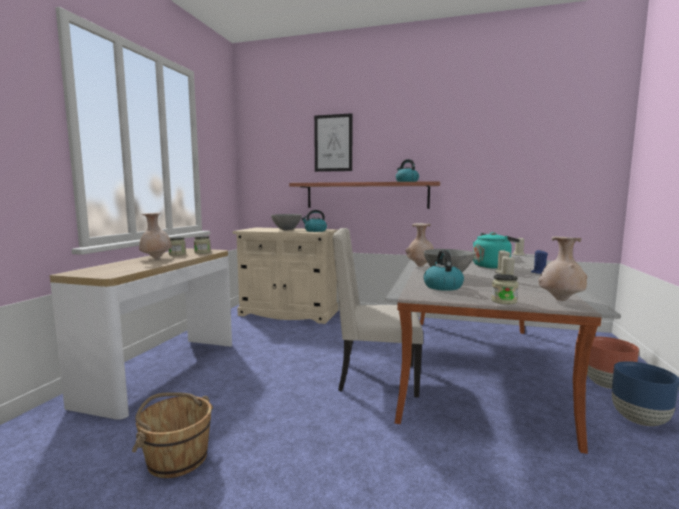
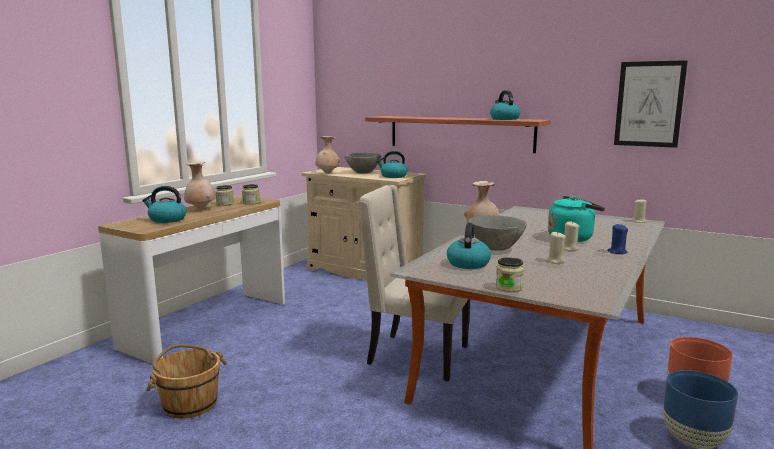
camera: 15 degrees right, 5 degrees up
(127, 267) = (167, 219): none -> kettle
(333, 143) = (422, 66): picture -> picture (649, 104)
(560, 300) = (577, 292): beige vase -> beige vase (327, 173)

